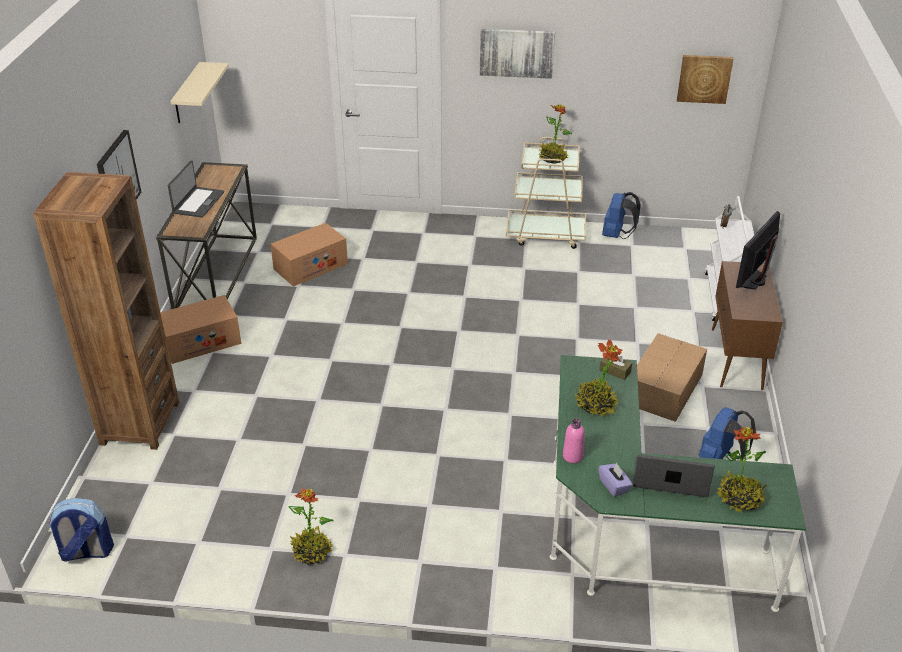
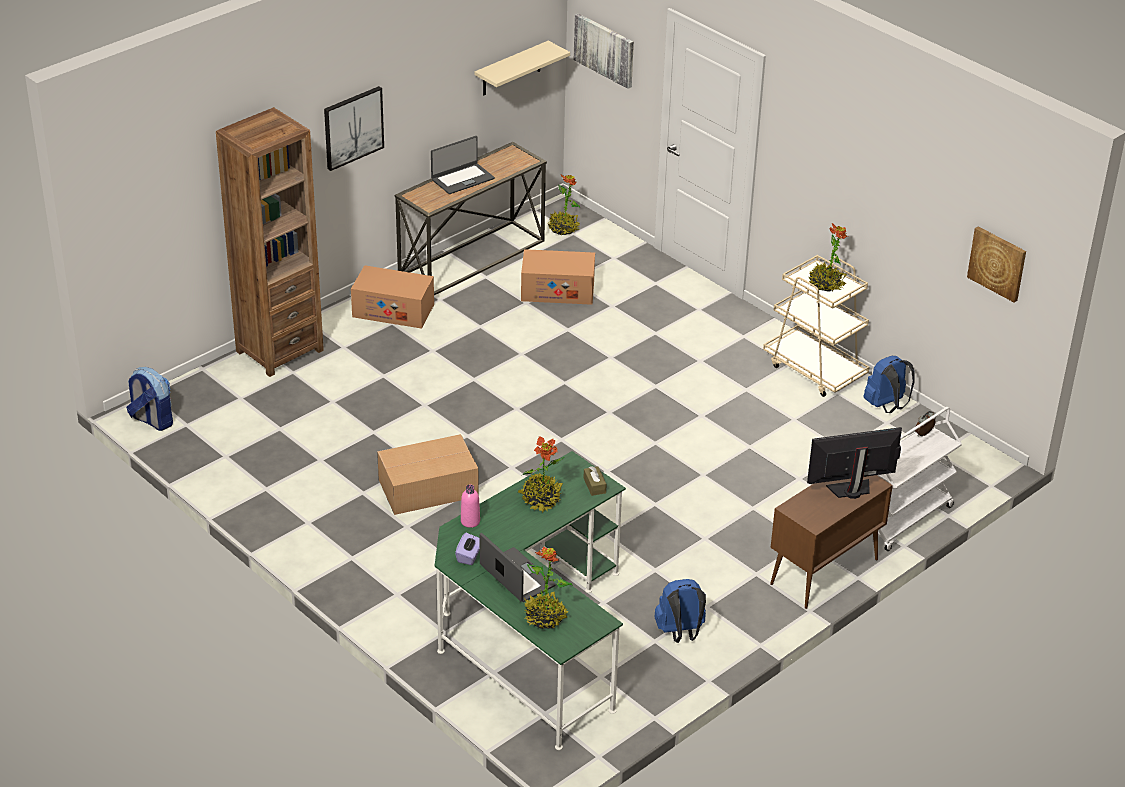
camera: 40 degrees right, 0 degrees up
(312, 552) = (289, 507): potted plant -> potted plant (563, 229)
(517, 52) = (824, 152): picture -> picture (604, 50)
(665, 388) = (718, 557): cardboard box -> cardboard box (429, 488)

